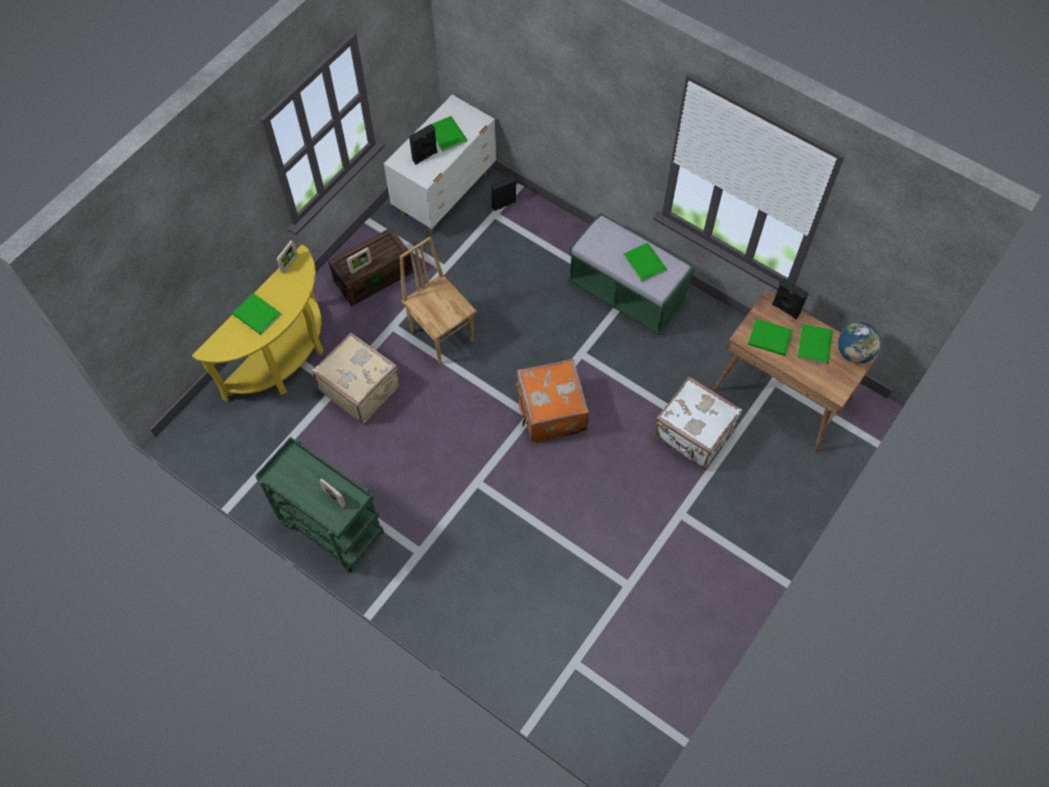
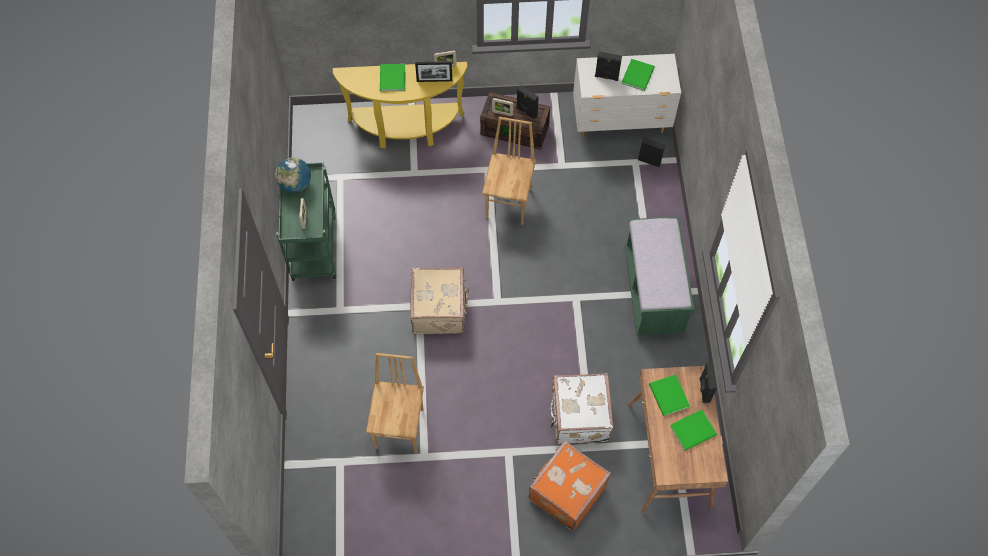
camera: 50 degrees right, 0 degrees up
(295, 283) = (434, 80): none -> picture frame
(360, 387) = (426, 186): beige suitcase -> beige suitcase (440, 309)
(378, 249) = (526, 112): none -> black speaker
(550, 412) = (511, 312): orange suitcase -> orange suitcase (565, 492)
(584, 585) = (400, 428): none -> brown chair
(644, 261) = (664, 273): green book -> none
(853, 353) = (712, 463): globe -> globe (295, 184)

